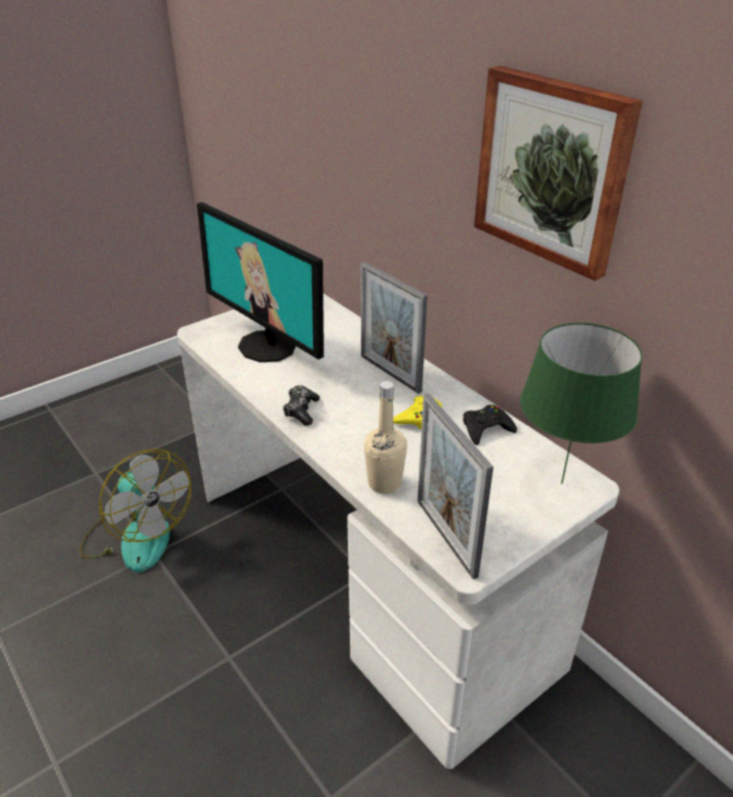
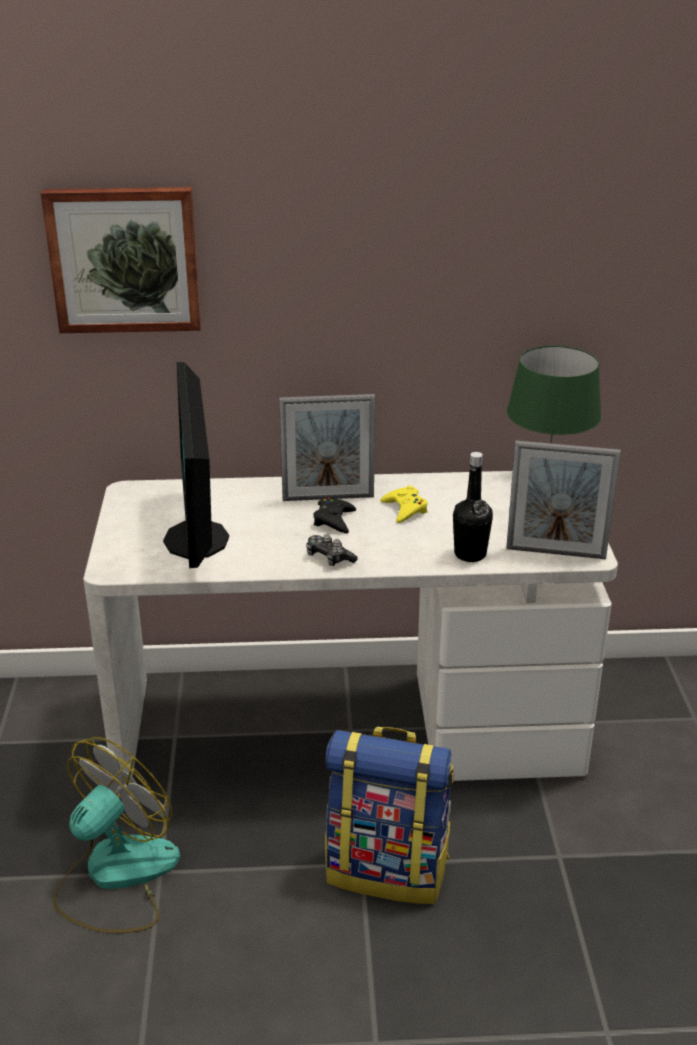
camera: 55 degrees left, 5 degrees down
(137, 535) = (116, 876): fan -> fan turned 45 degrees counterclockwise
(234, 678) = (388, 869): none -> backpack
(268, 346) = (198, 539): monitor -> monitor turned 90 degrees clockwise
(384, 483) = (470, 554): beige bottle -> black bottle
(486, 428) = (454, 488): black game controller -> black game controller (334, 520)
(552, 170) = (453, 245): picture -> picture (124, 259)

